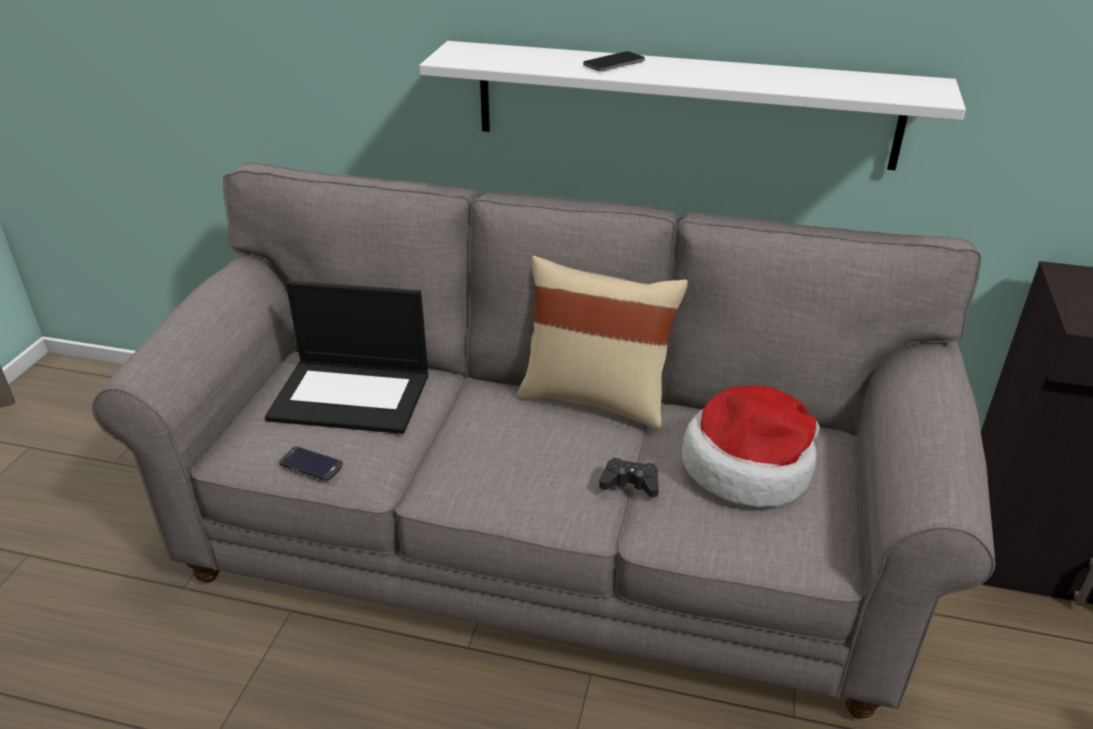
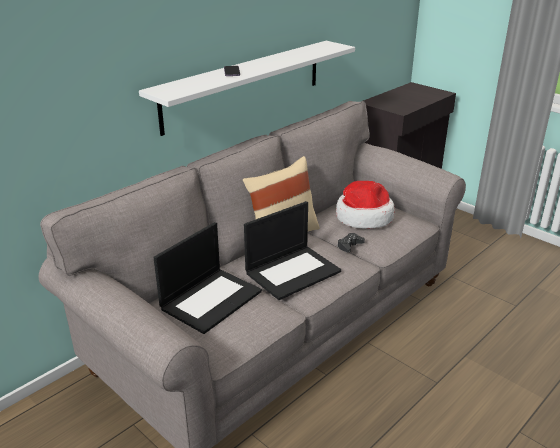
camera: 60 degrees left, 5 degrees down
(311, 464) = (258, 327): phone -> none
(491, 447) = (293, 271): none -> laptop

